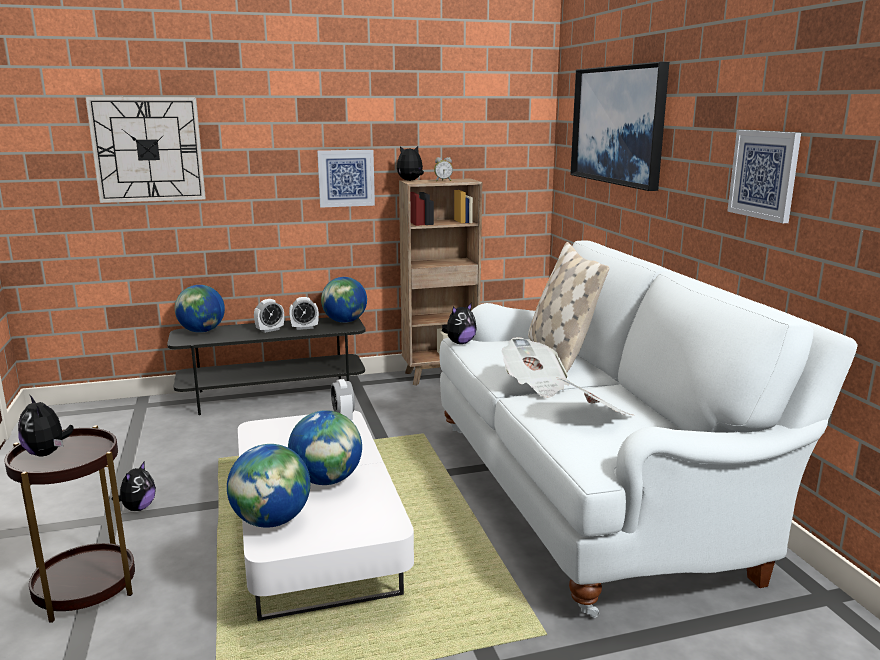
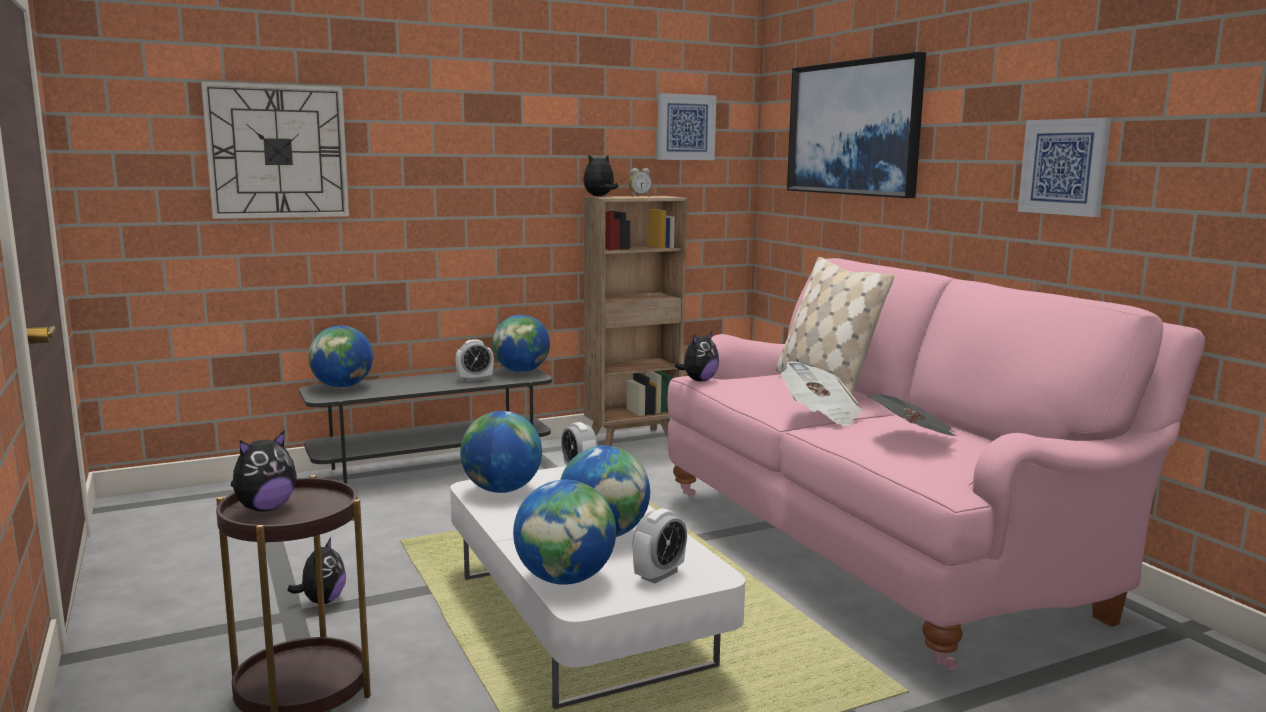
camera: 10 degrees left, 5 degrees down
(47, 453) = (265, 508): plush toy -> plush toy turned 90 degrees counterclockwise
(270, 330) = (432, 382): alarm clock -> alarm clock (659, 575)
(274, 432) = (502, 490): none -> globe
(346, 178) = (520, 193): picture -> picture (685, 127)
(593, 492) = (880, 547): white sofa -> pink sofa

